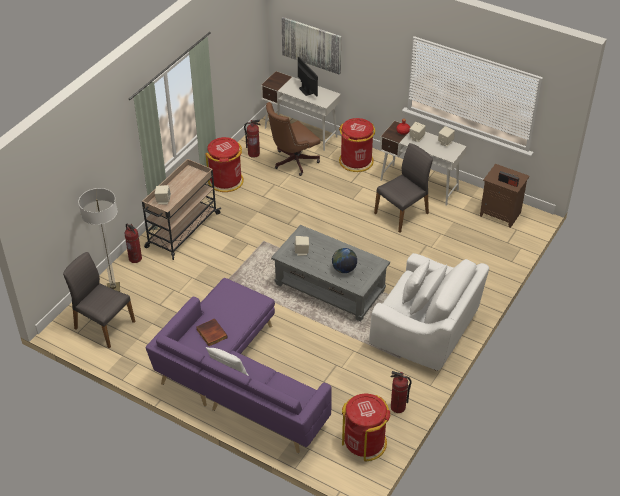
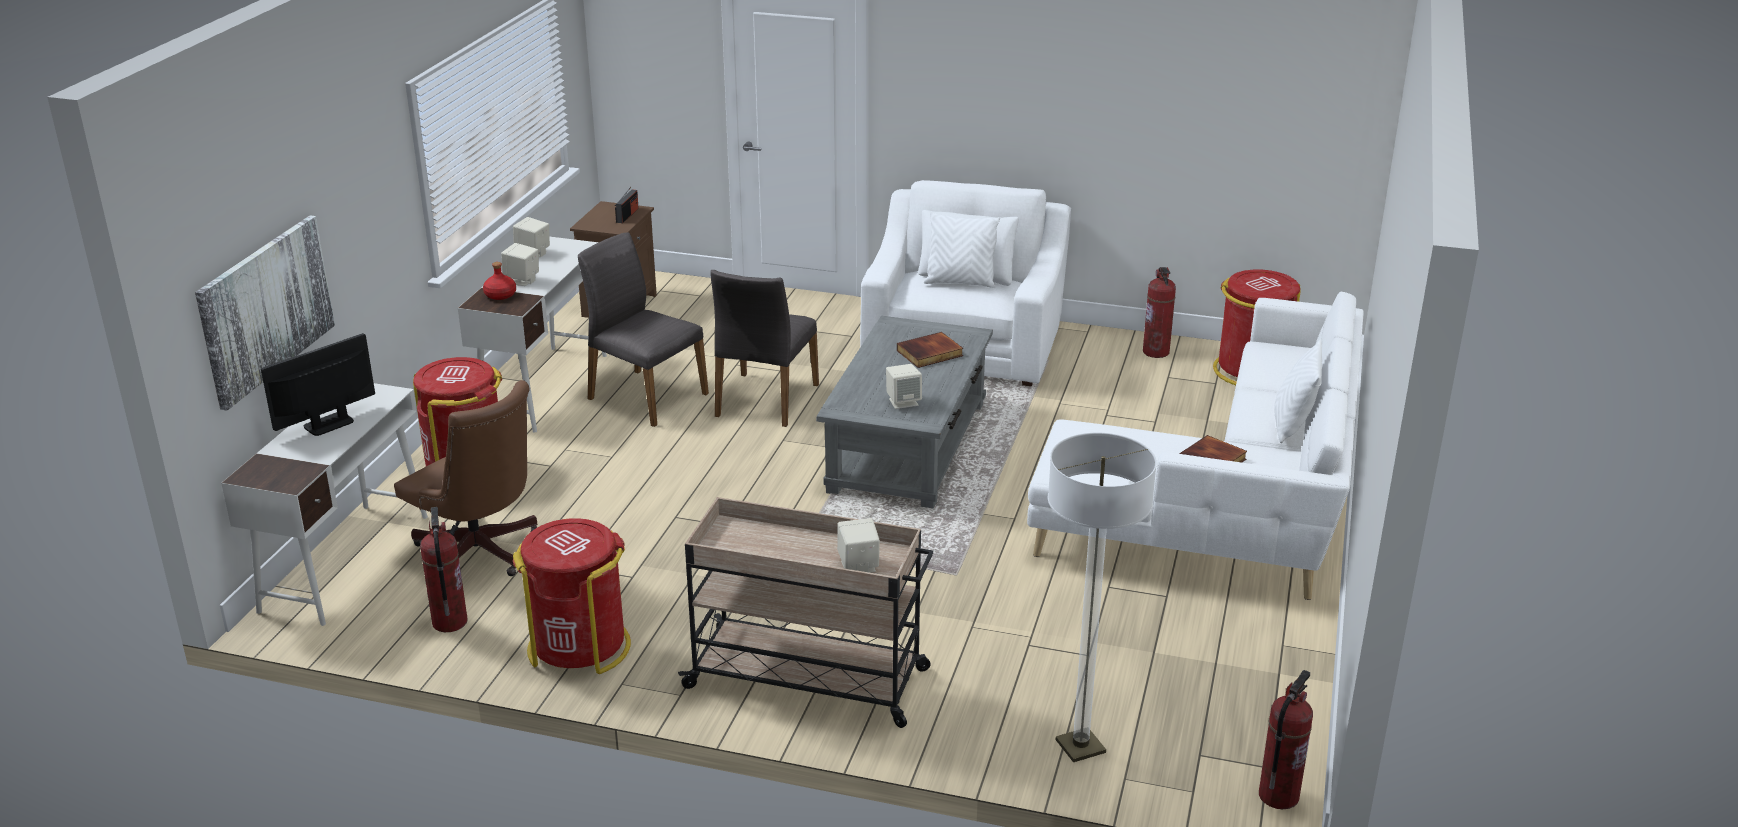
camera: 105 degrees left, 15 degrees down
(103, 325) = (1212, 729): grey chair -> grey chair (765, 400)
(135, 258) = (951, 736): fire extinguisher -> fire extinguisher (1278, 796)
(237, 381) = (1228, 509): purple sofa -> white sofa
(344, 269) = (930, 354): globe -> book

